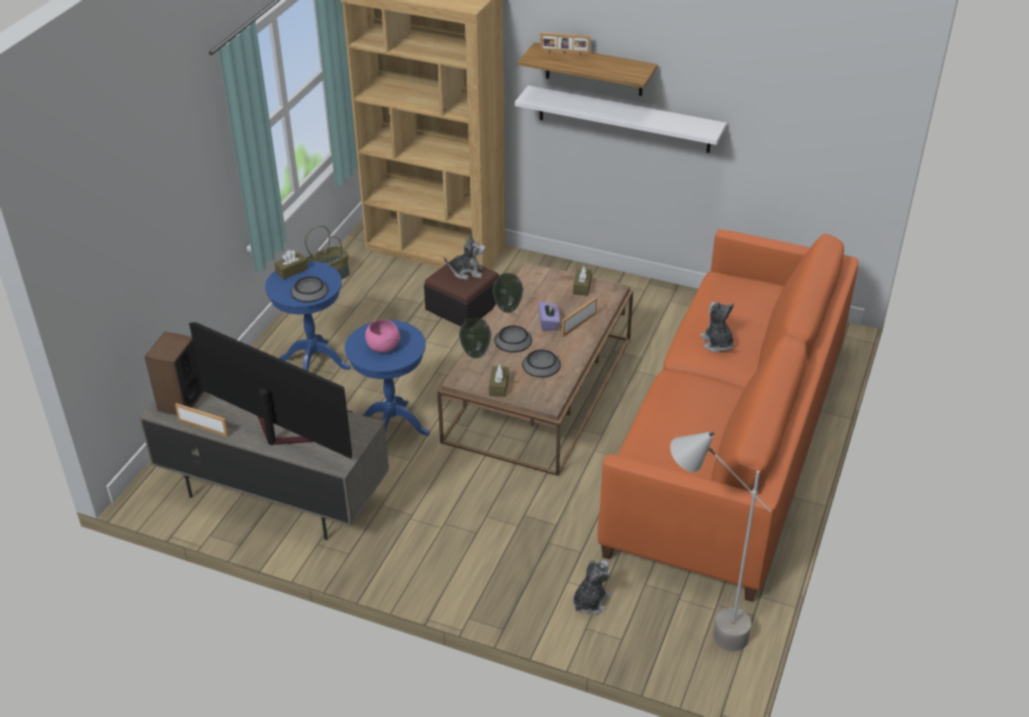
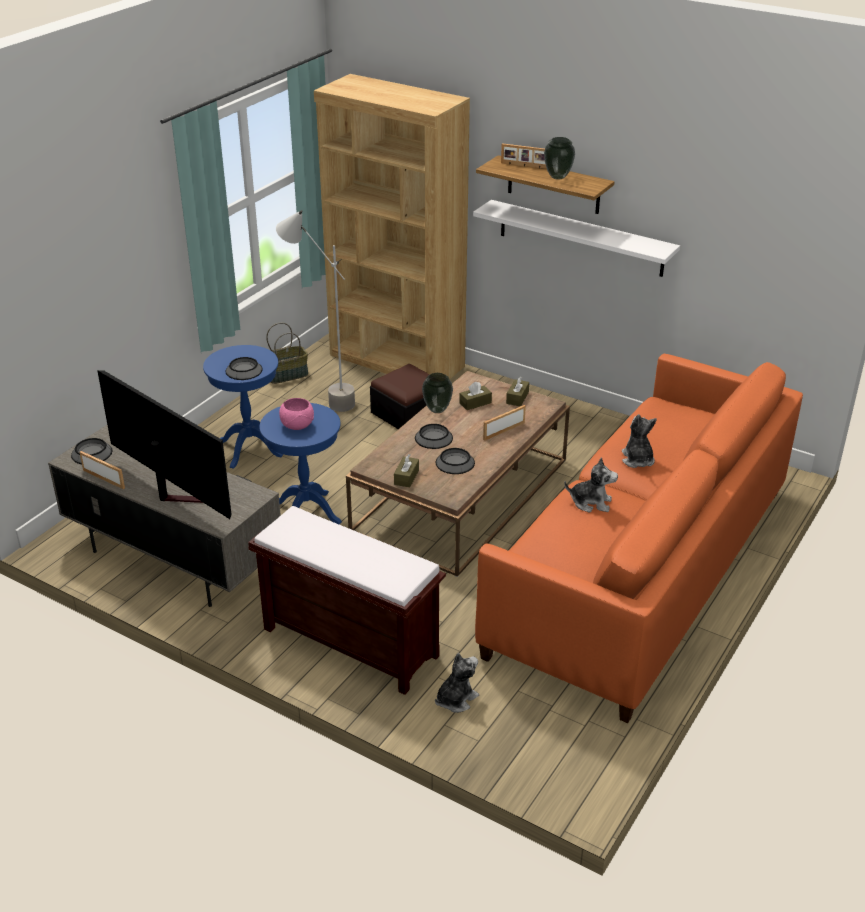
camera: 10 degrees right, 5 degrees down
(181, 401) = (91, 453): speaker -> bowl
(292, 271) = (233, 352): brown tissue box -> brown tissue box (475, 403)
(467, 272) = (413, 378): plush toy -> plush toy (591, 502)
(472, 558) = (348, 642): none -> brown bench
(475, 354) = (392, 446): vase -> vase (557, 177)
(548, 323) = (474, 426): purple tissue box -> none
(701, 630) = (565, 744): grey floor lamp -> grey floor lamp (322, 399)

